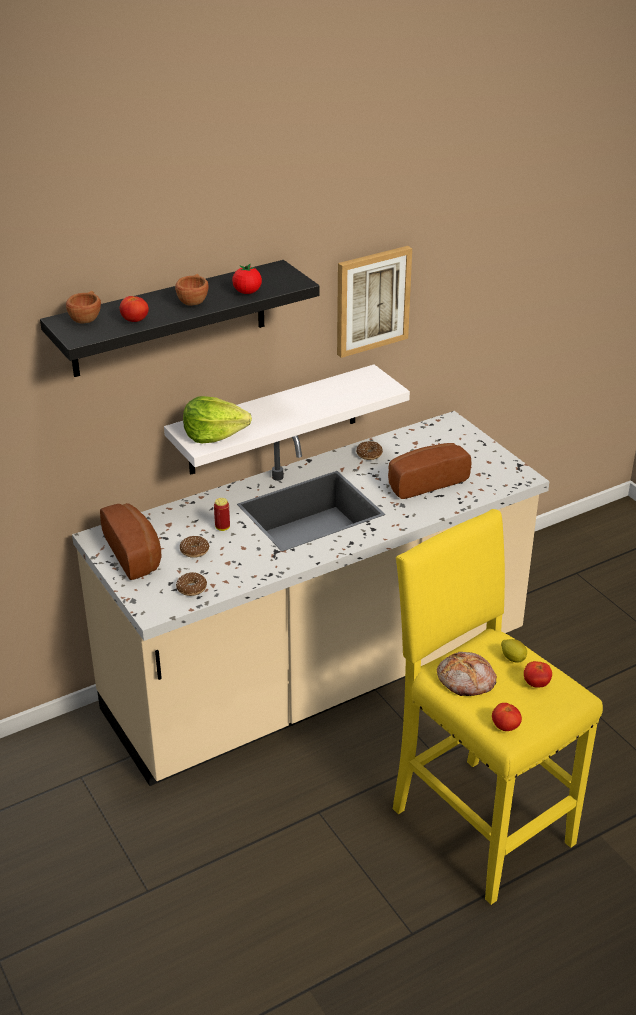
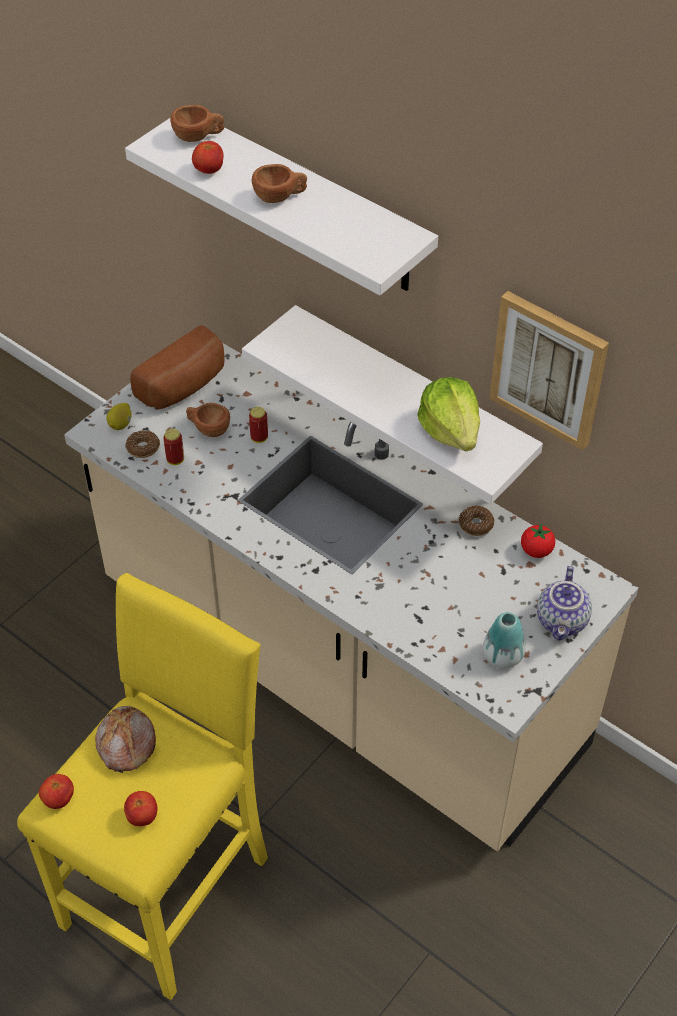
camera: 70 degrees right, 15 degrees up
(169, 319) = (306, 202): black shelf -> white shelf
(194, 551) = (208, 429): donut -> brown cup
(214, 435) = (294, 349): lettuce -> lettuce (451, 430)
(217, 573) = (175, 460): none -> can
(247, 292) = (325, 231): tomato -> tomato (536, 550)
(424, 482) = (442, 596): bread -> none
(468, 442) = (563, 621): none -> teapot
(486, 470) = (502, 656): none -> vase
(513, 658) = (181, 783): lemon -> lemon (121, 424)

